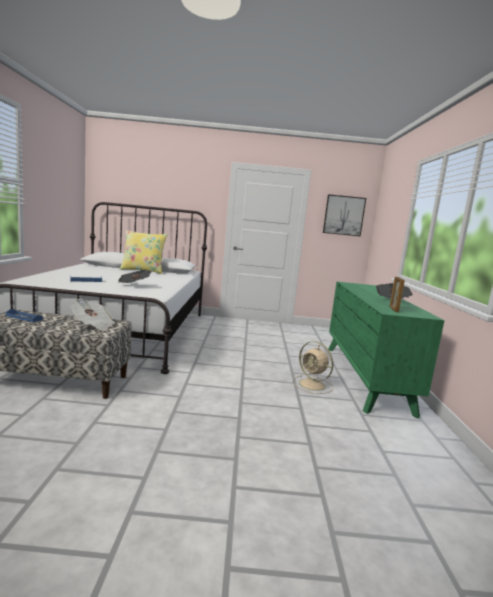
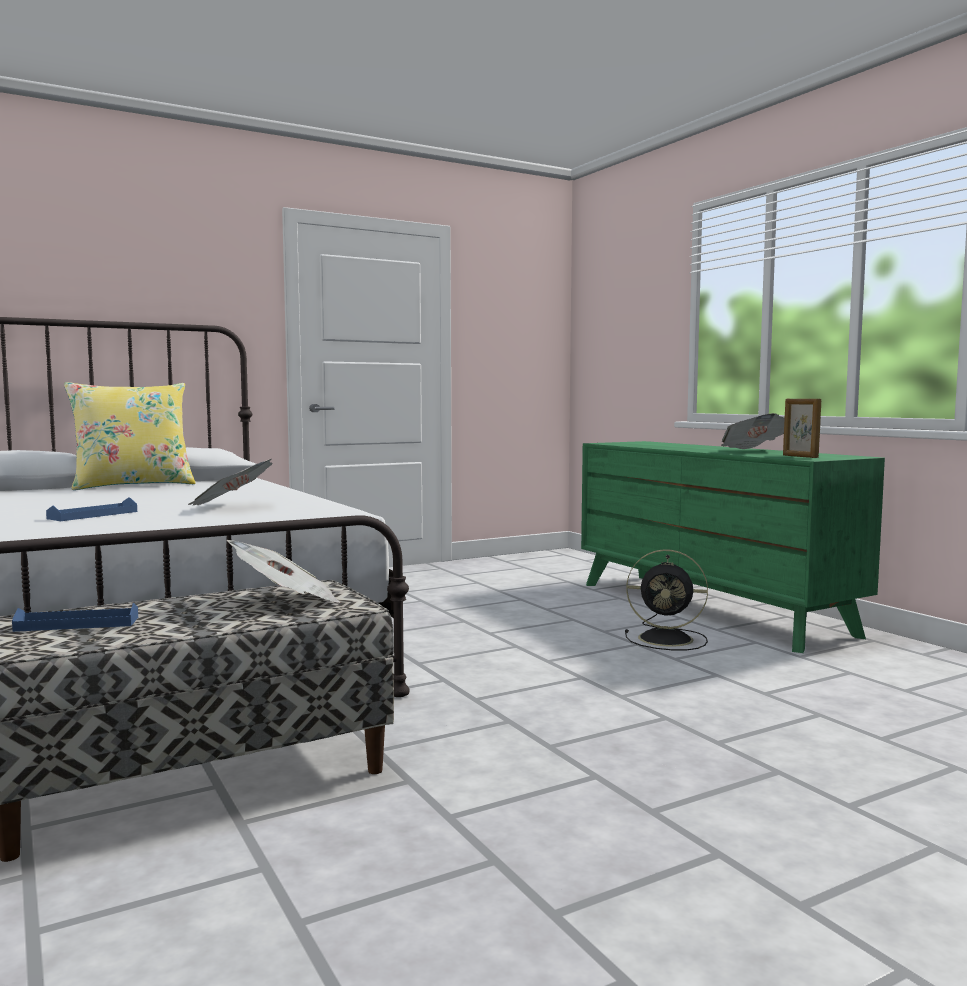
camera: 30 degrees left, 5 degrees down
(313, 385) = (668, 639): beige fan -> black fan
(343, 215) = (519, 319): picture -> none

